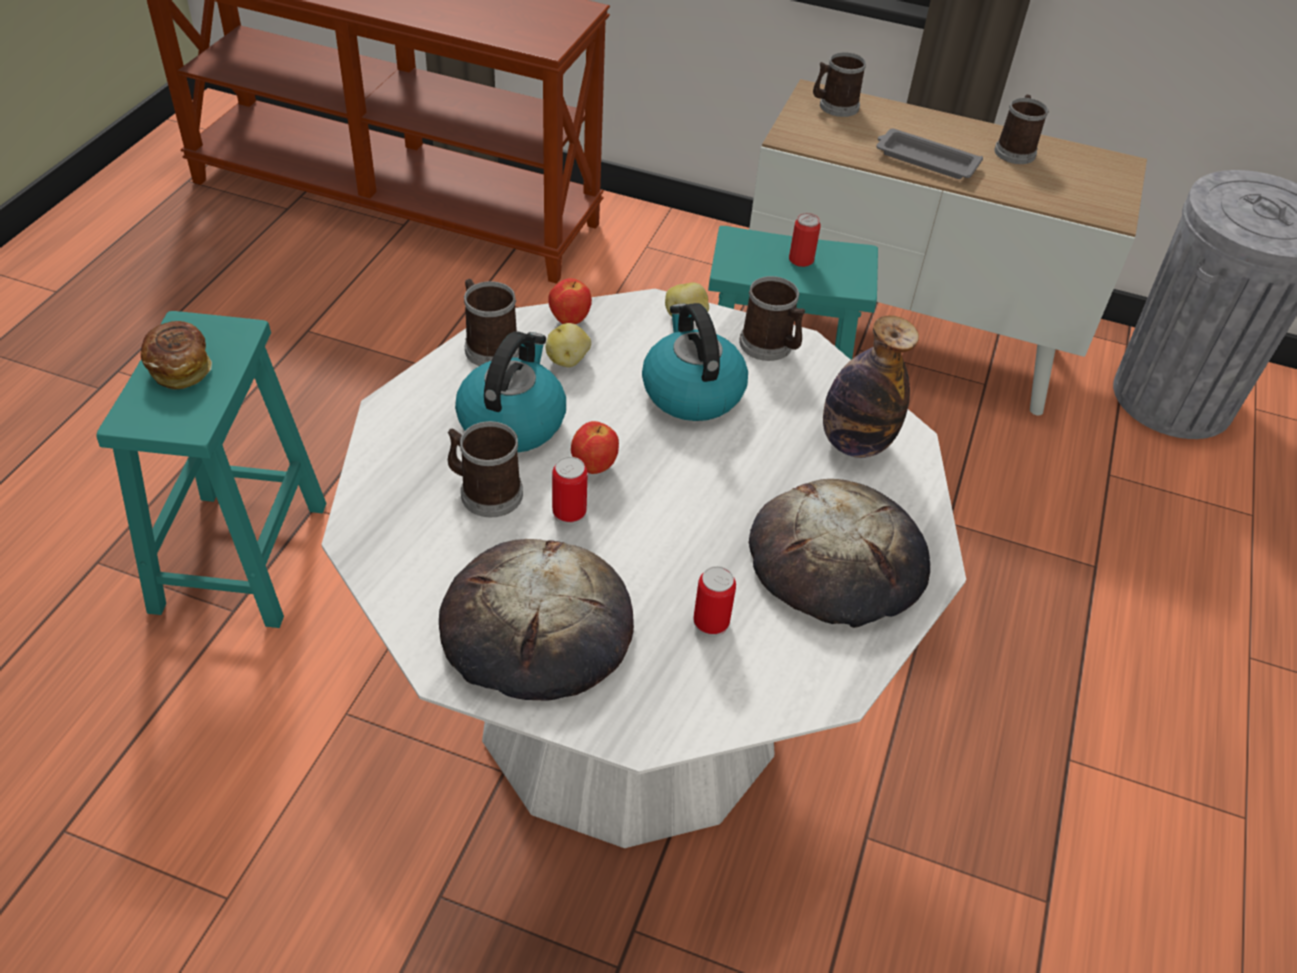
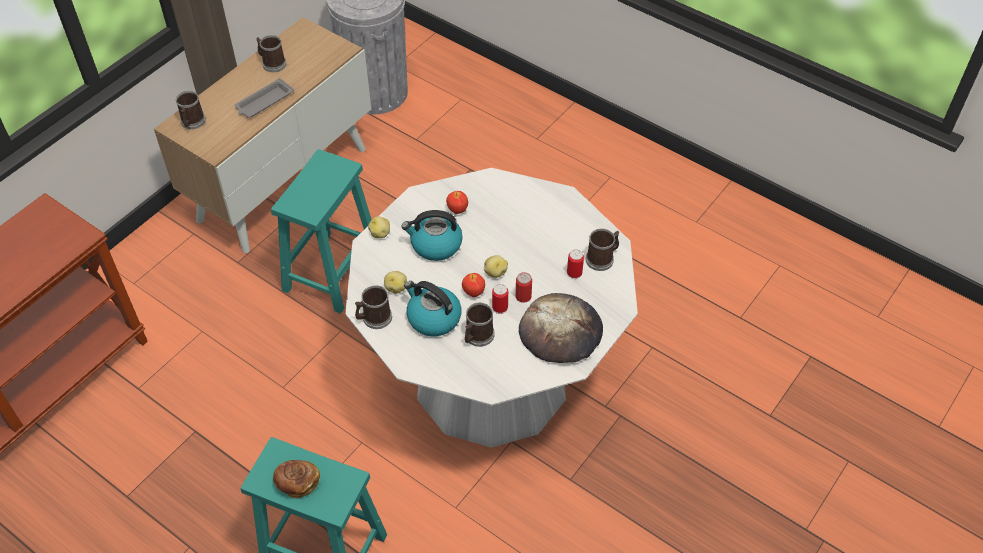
camera: 70 degrees left, 5 degrees up
(569, 320) = (365, 281): apple -> apple (457, 210)
(659, 489) = (495, 272): none -> potato
(770, 346) = (414, 207): mug -> mug (602, 258)
(801, 260) = (316, 183): can -> can (523, 296)
(838, 561) = (553, 223): bread -> none
(855, 443) = (488, 196): bottle -> none

